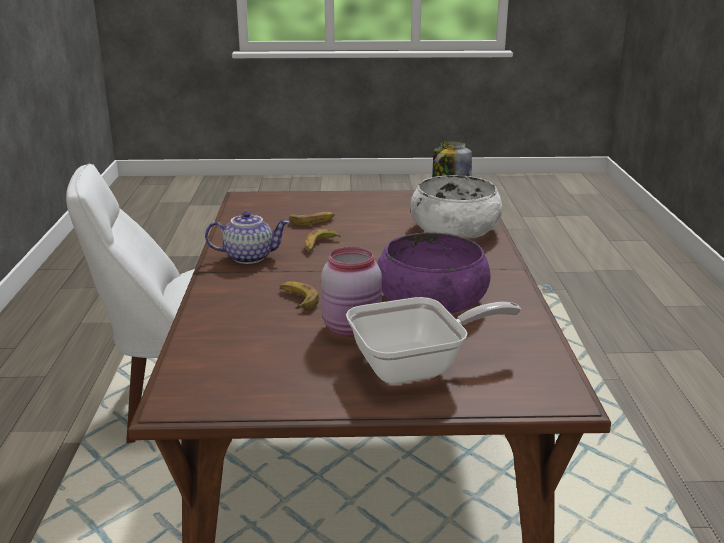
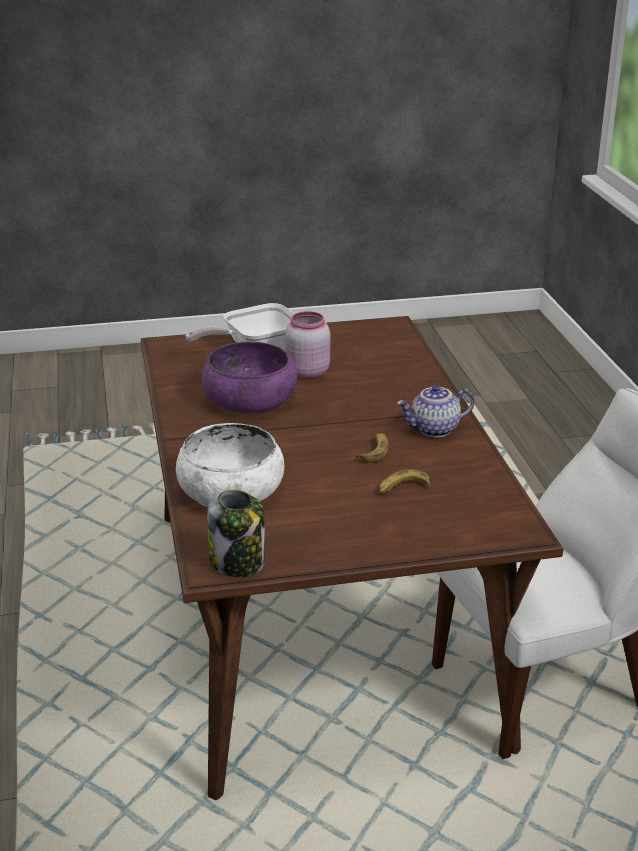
camera: 170 degrees right, 5 degrees up
(297, 299) = (361, 390): banana -> none

